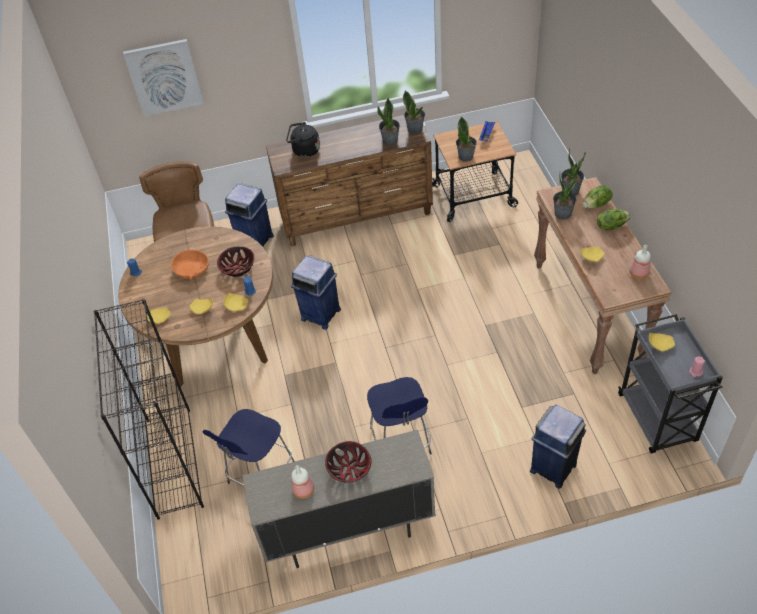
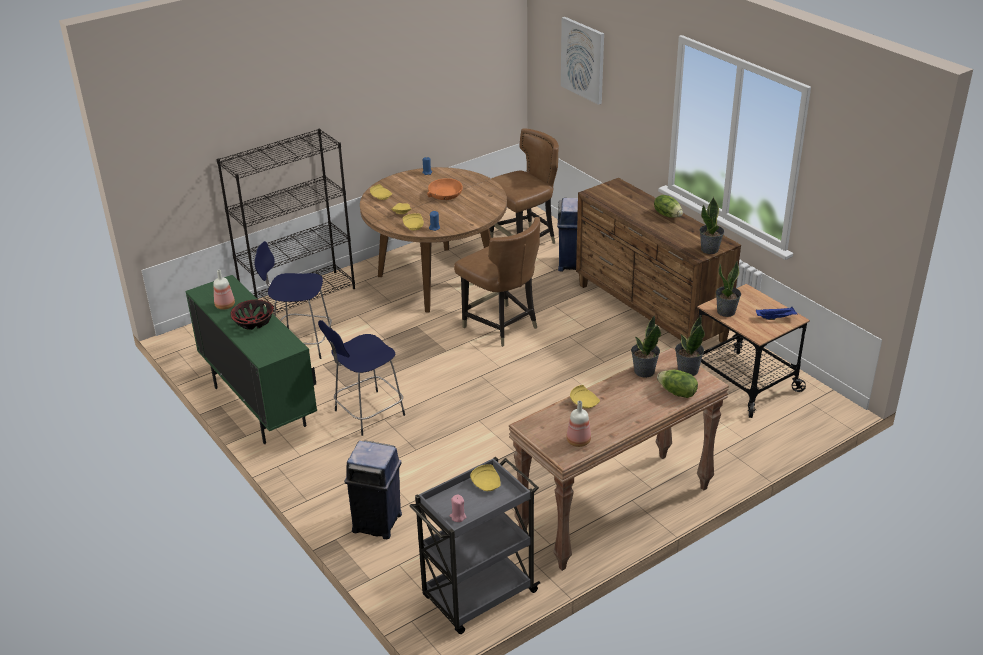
camera: 65 degrees right, 15 degrees down
(238, 268) = (459, 215): bowl -> none
(304, 151) = (625, 198): black kettle -> none
(320, 314) = (501, 326): blue trash can -> brown chair
(348, 531) = (259, 406): beige cabinet -> green cabinet
(390, 140) = (679, 239): potted plant -> none
(611, 226) = (647, 409): lettuce -> lettuce (667, 215)

